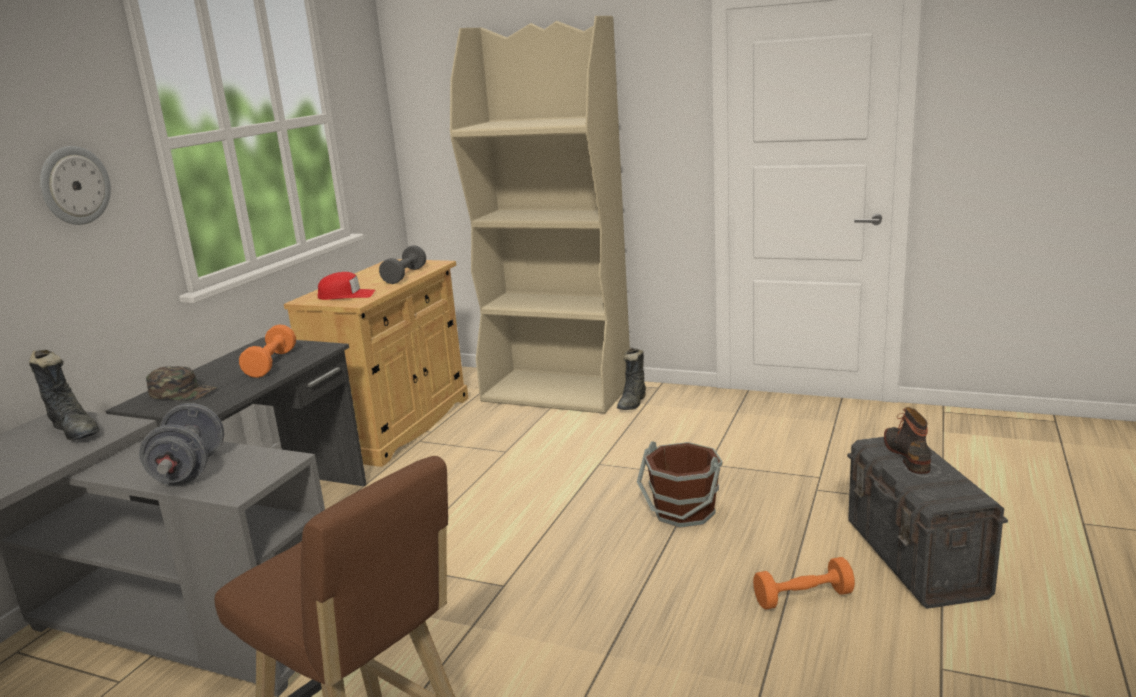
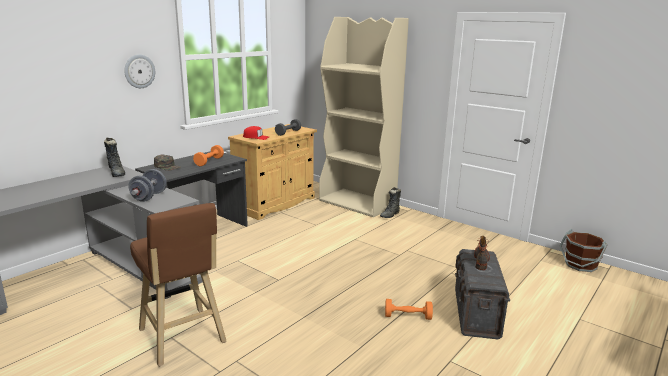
camera: 15 degrees right, 0 degrees up
(683, 512) = (379, 268): brown bucket -> brown bucket (580, 265)

